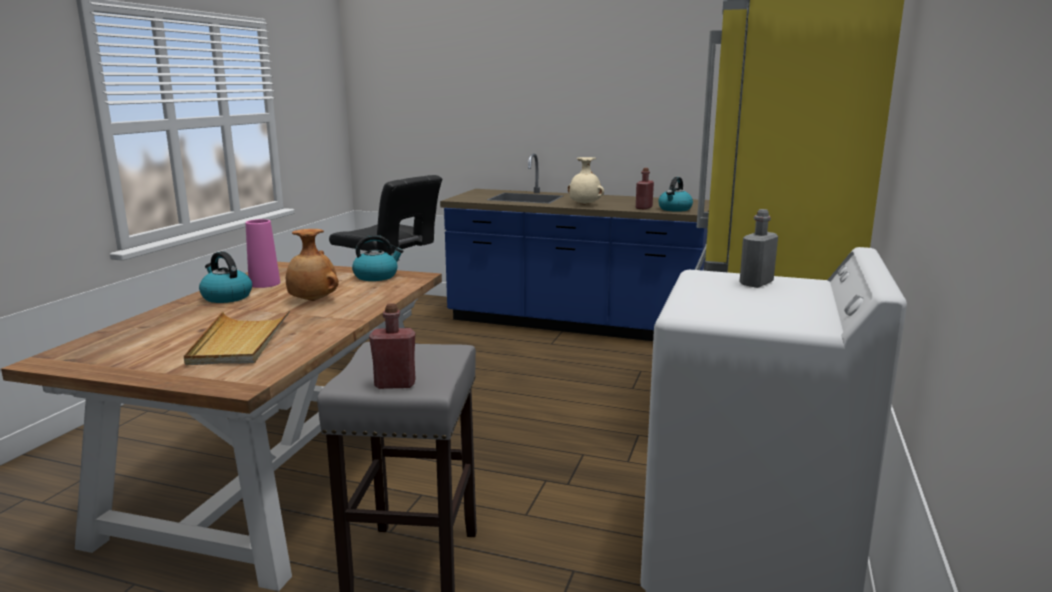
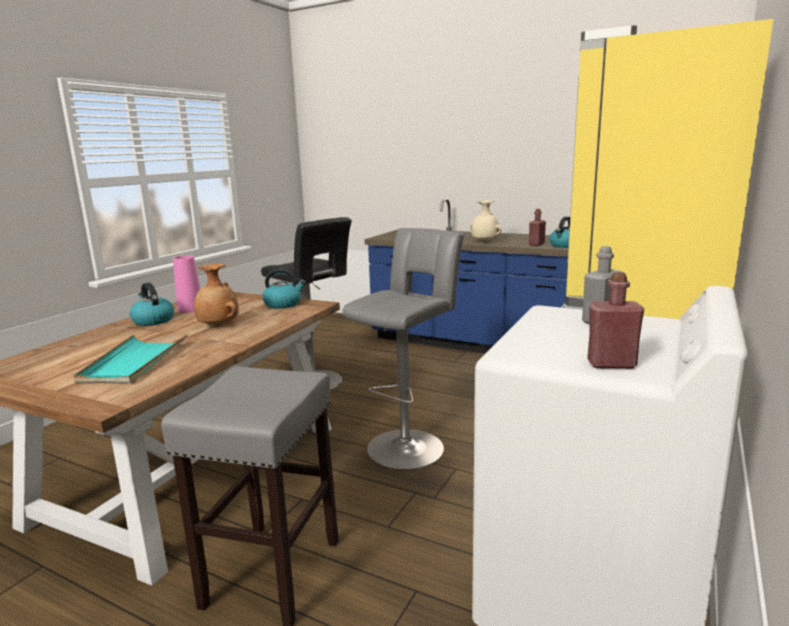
camera: 10 degrees right, 0 degrees up
(239, 342) = (134, 362): beige tray -> turquoise tray
(395, 384) = (232, 412): red bottle -> red bottle (611, 364)
(525, 434) = (408, 445): none -> grey stool

